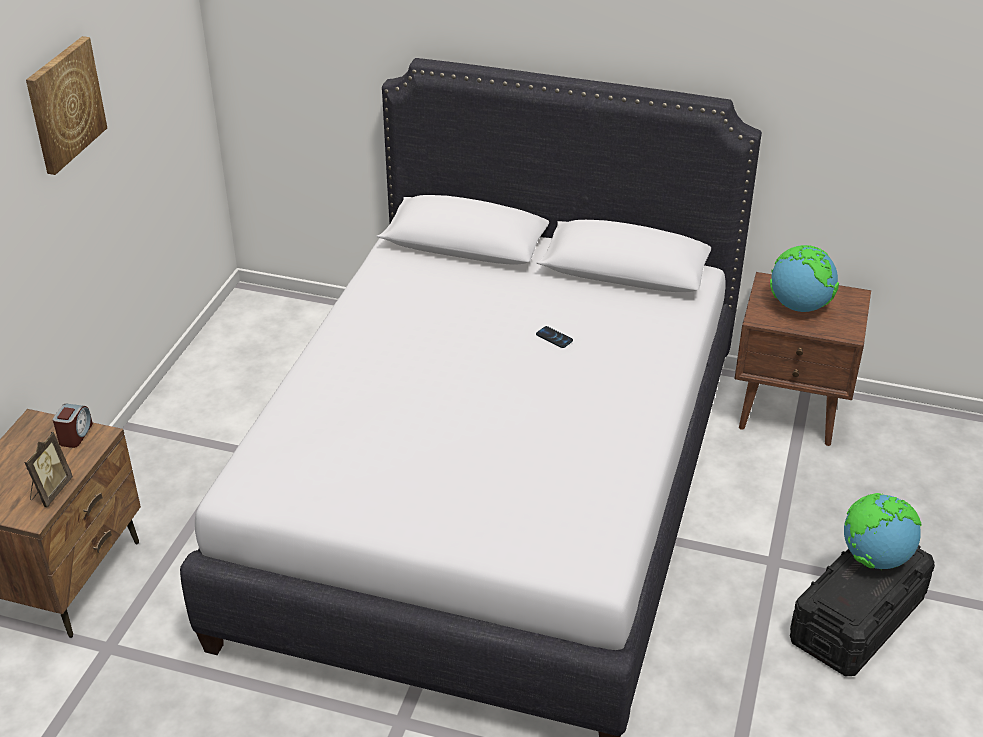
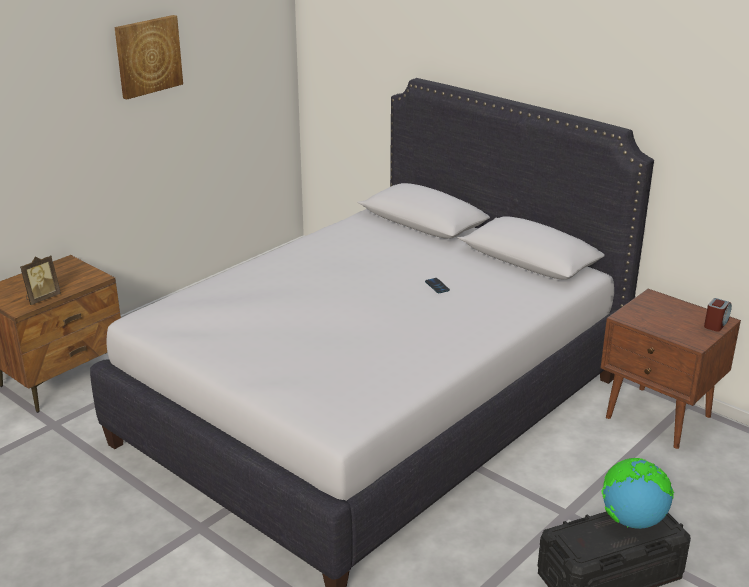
camera: 25 degrees right, 10 degrees down
(75, 435) = (84, 274): alarm clock -> alarm clock (716, 324)
(799, 306) = (666, 317): globe -> none

